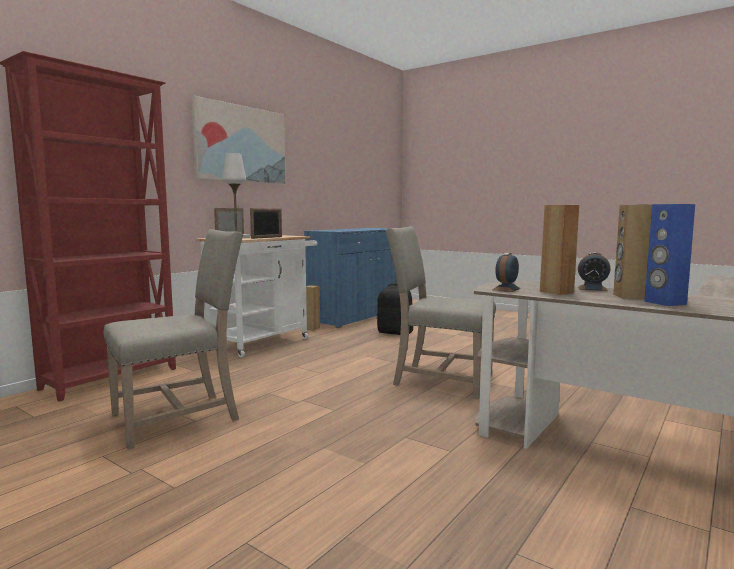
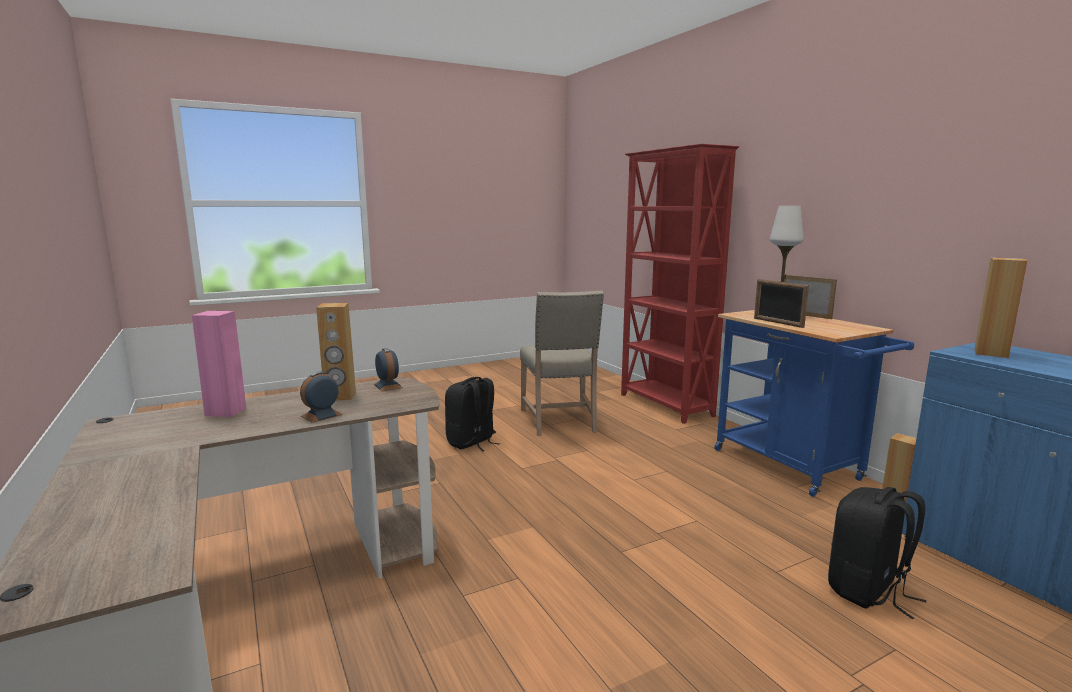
camera: 115 degrees right, 5 degrees up
(240, 144) = (864, 183): picture -> none
(263, 341) = (793, 467): white cart -> blue cart
(283, 449) = (472, 442): none -> black backpack
(439, 379) = (556, 543): beige chair -> none
(629, 296) = (268, 412): brown speaker -> brown speaker (991, 353)
(664, 303) = (226, 411): blue speaker -> pink speaker

